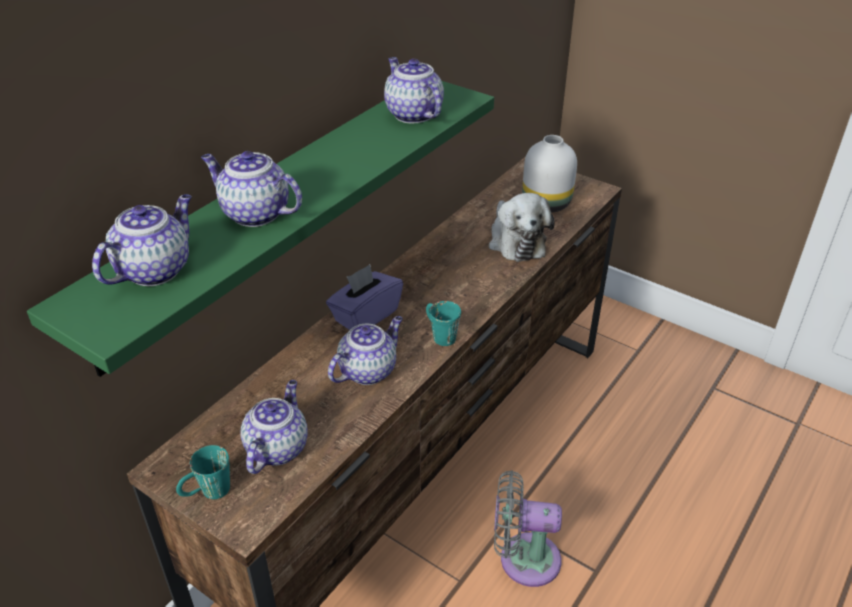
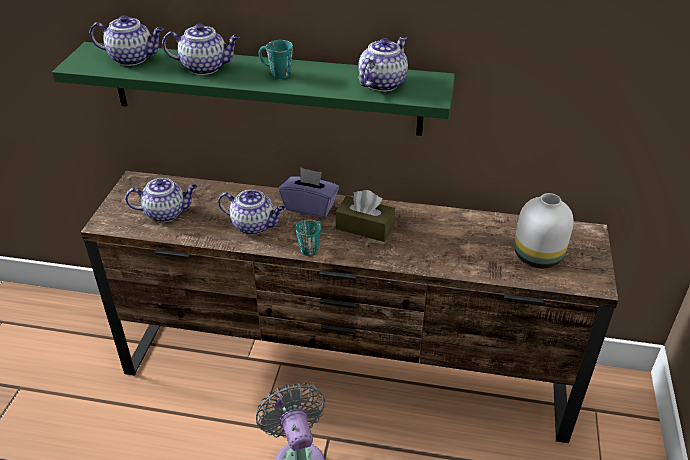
camera: 65 degrees right, 0 degrees up
(207, 493) = (121, 202): turquoise mug -> turquoise mug (275, 73)
(254, 214) = (205, 67): teapot -> teapot turned 90 degrees clockwise
(433, 287) = (365, 227): none -> brown tissue box
(516, 241) = (463, 253): plush toy -> none

